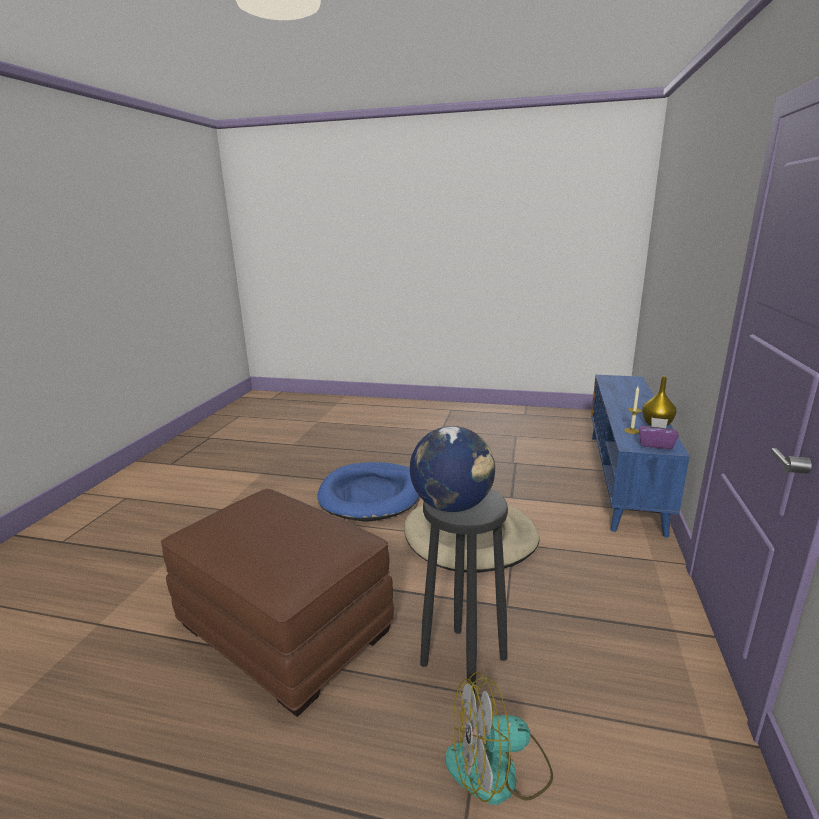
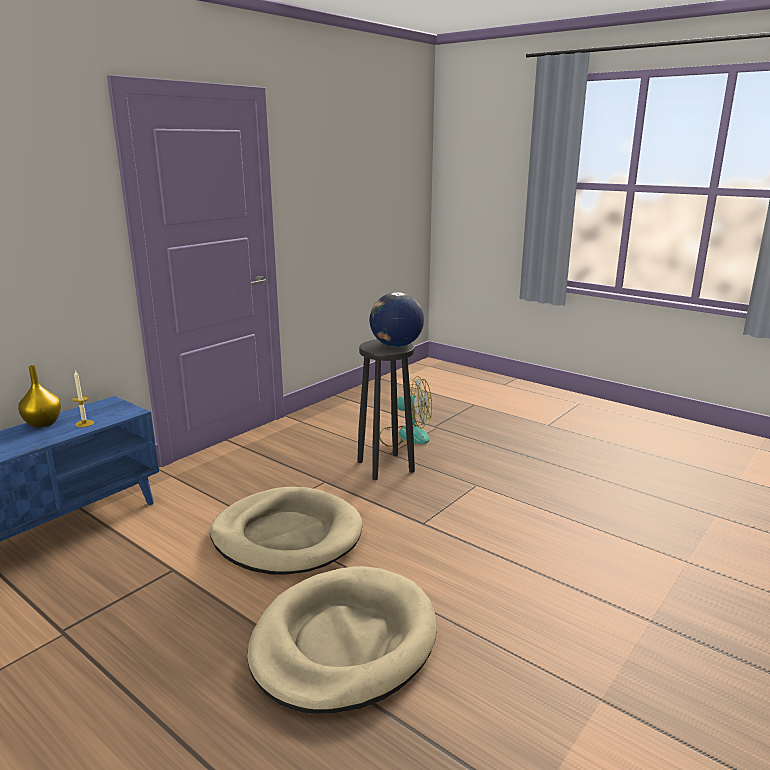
camera: 155 degrees left, 0 degrees up
(283, 628) = (506, 513): brown ottoman -> none
(371, 495) = (343, 642): blue dog bed -> beige dog bed
(655, 444) = (108, 408): purple tissue box -> none

